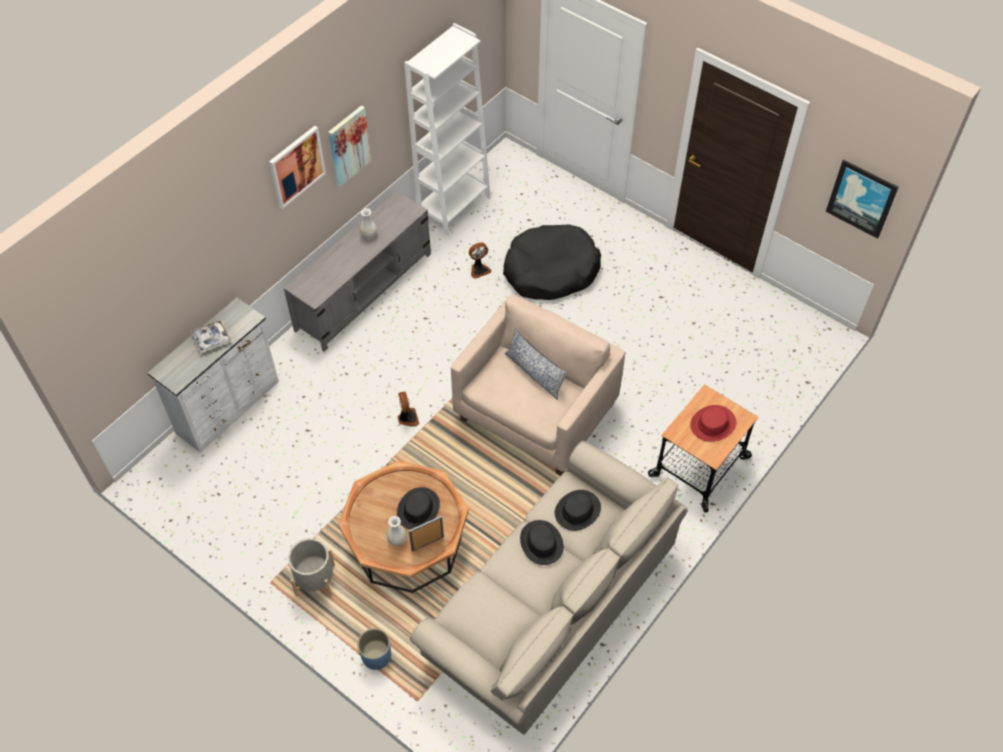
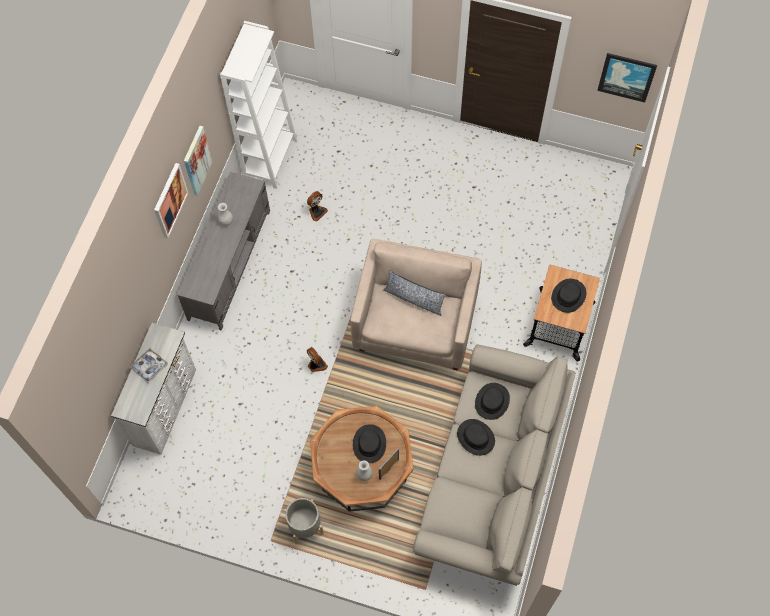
camera: 20 degrees left, 10 degrees up
(376, 656) = (379, 567): blue planter -> none
(550, 271) = (376, 193): black dog bed -> none
(713, 424) = (568, 296): red hat -> black hat

